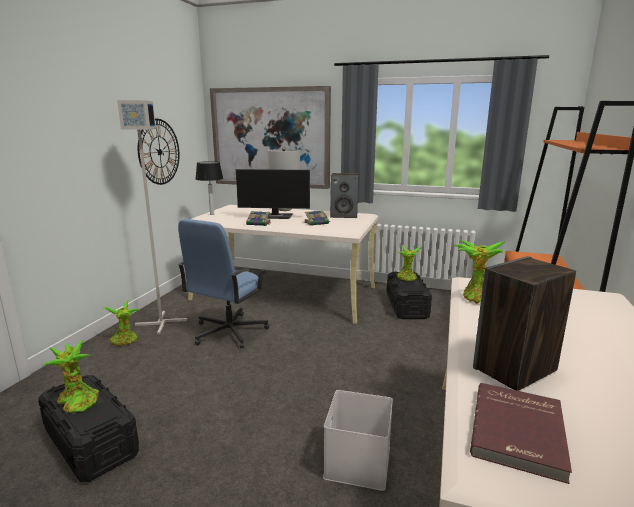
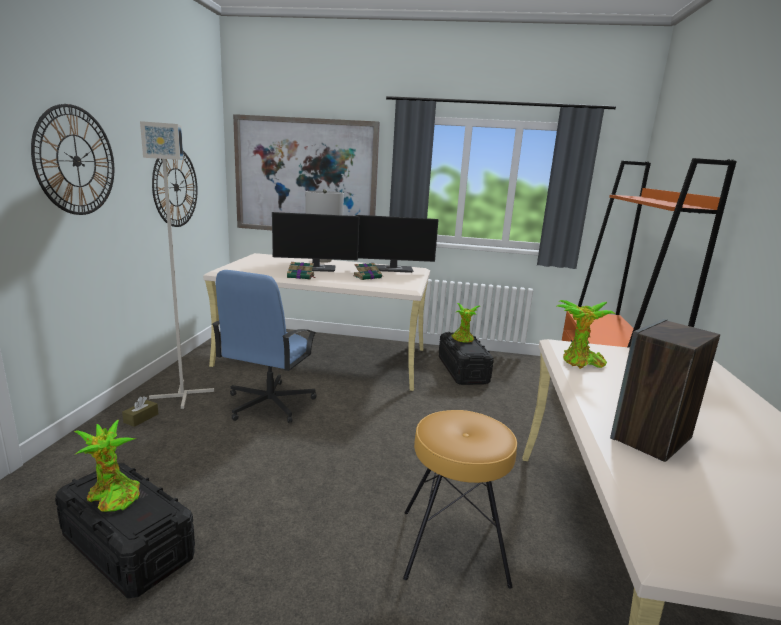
camera: 10 degrees left, 0 degrees up
(71, 135) = (76, 161): none -> wall clock
(125, 341) = (141, 418): potted plant -> brown tissue box
(212, 214) = (239, 264): table lamp -> none
(344, 215) = (394, 269): speaker -> monitor
(356, 460) = (453, 545): white storage box -> brown stool
(520, 432) = (688, 505): red book -> none

